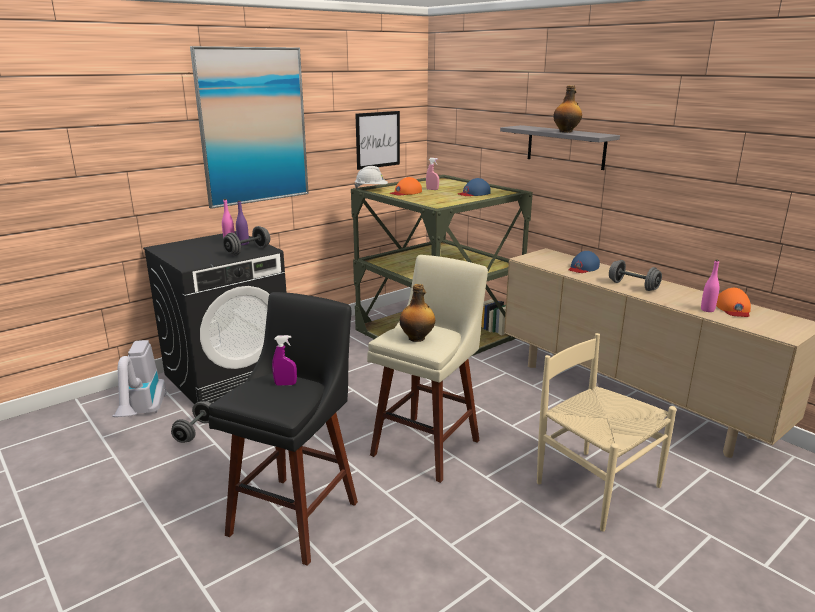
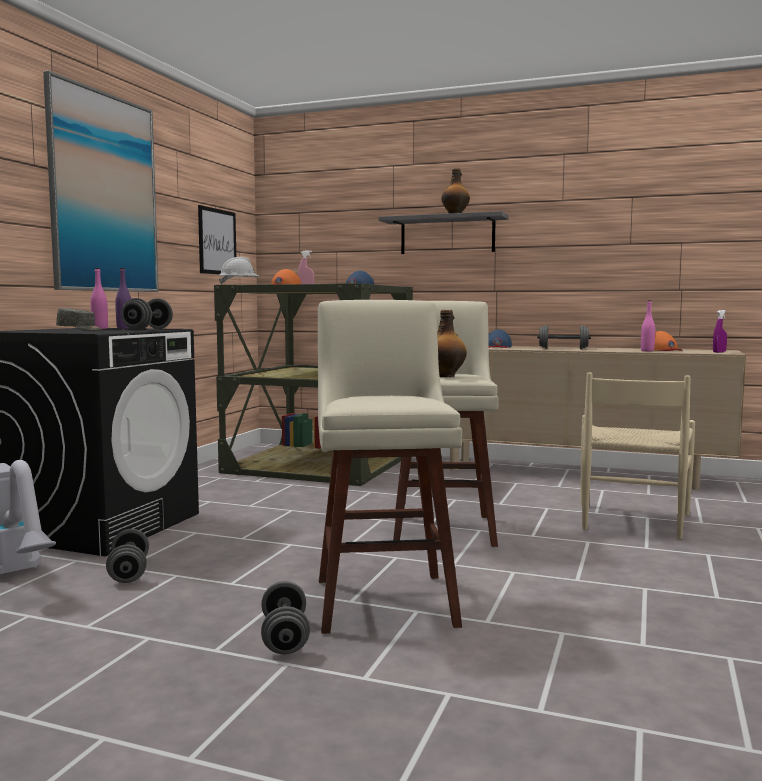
camera: 30 degrees left, 15 degrees down
(204, 530) = (285, 638): none -> grey dumbbell
(206, 248) = (80, 330): none -> grey cap
(285, 384) = (385, 396): purple spray bottle -> purple spray bottle (719, 352)
(296, 517) = (385, 601): black stool -> beige stool
(594, 486) = (632, 522): beige chair -> beige chair turned 90 degrees counterclockwise

